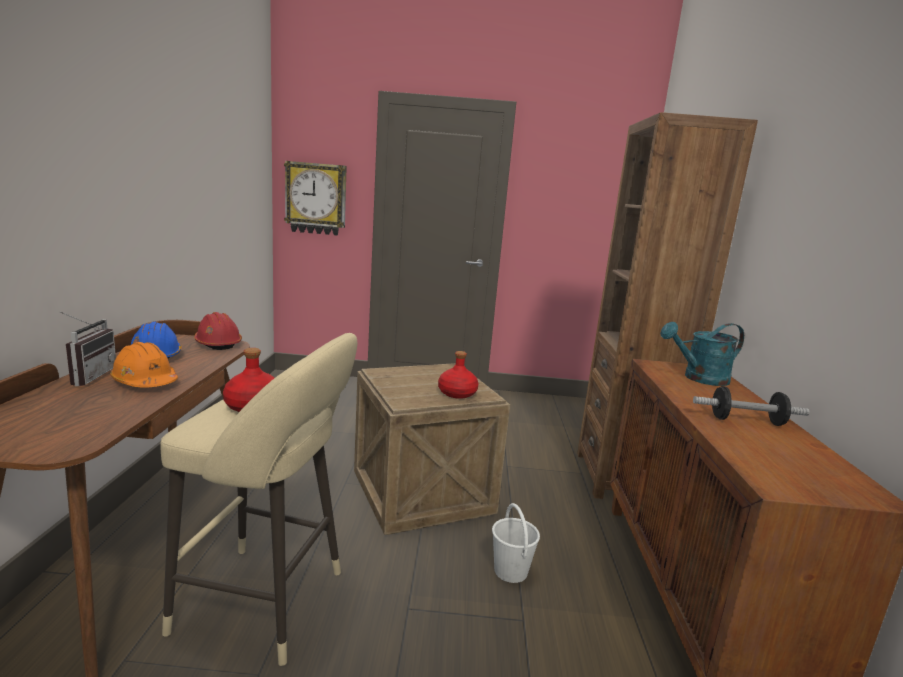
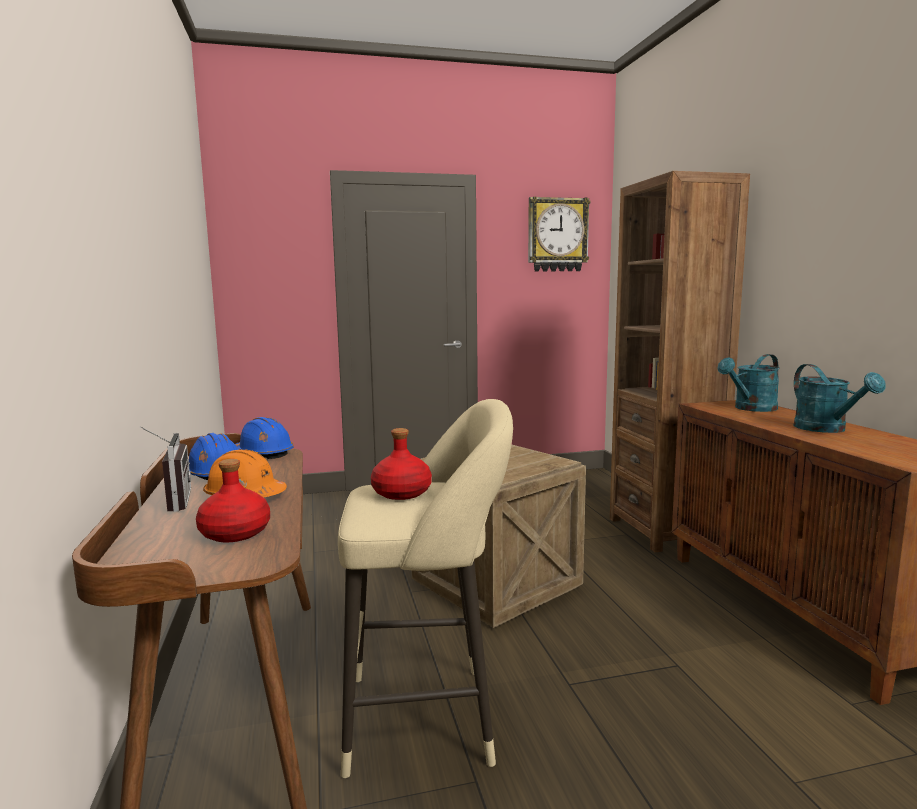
camera: 15 degrees left, 5 degrees down
(217, 343) = (264, 454): red hard hat -> blue hard hat
(316, 198) = (267, 293): wall clock -> wall clock (557, 235)
(457, 393) = (531, 464): red bottle -> red bottle (235, 533)
(511, 571) = (634, 629): white bucket -> none
(746, 421) = (827, 429): dumbbell -> turquoise watering can

